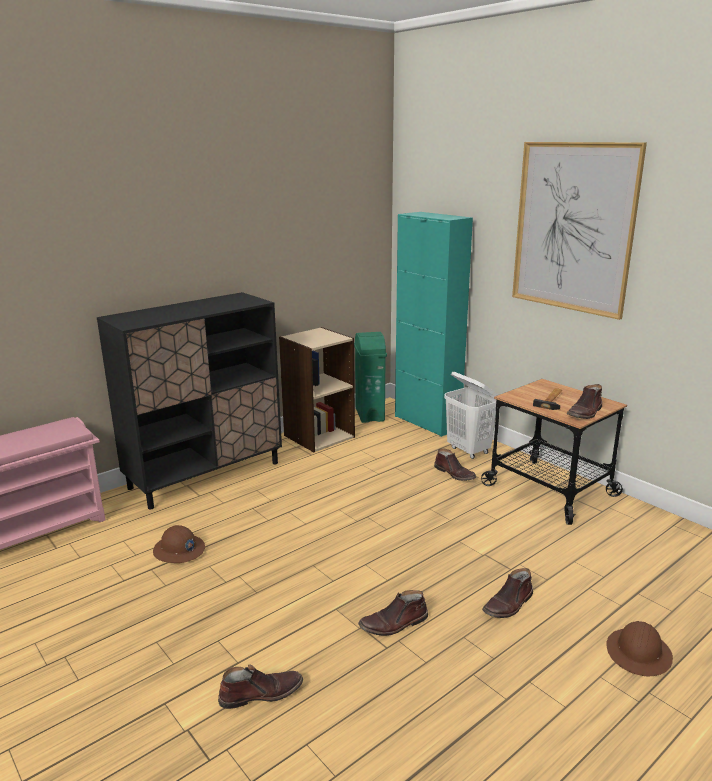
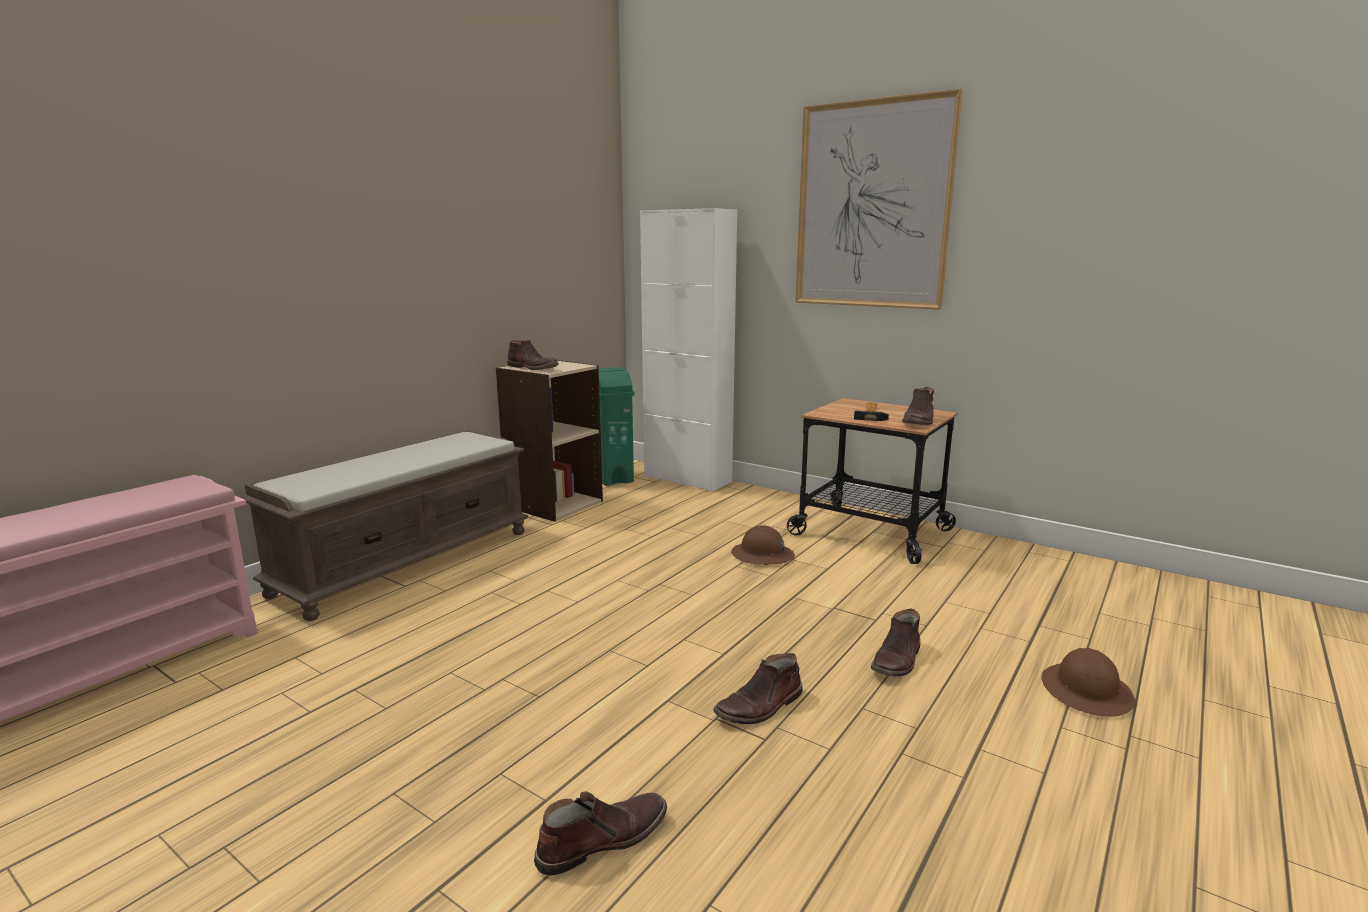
camera: 15 degrees left, 5 degrees down
(179, 550) = (394, 658): brown hard hat -> brown hard hat (762, 555)
(206, 475) = (407, 561): black cabinet -> brown bench
(427, 422) = (687, 479): turquoise cabinet -> white cabinet
(455, 474) = (749, 527): brown boot -> brown boot (533, 368)
(469, 450) = (753, 502): white laundry basket -> none

